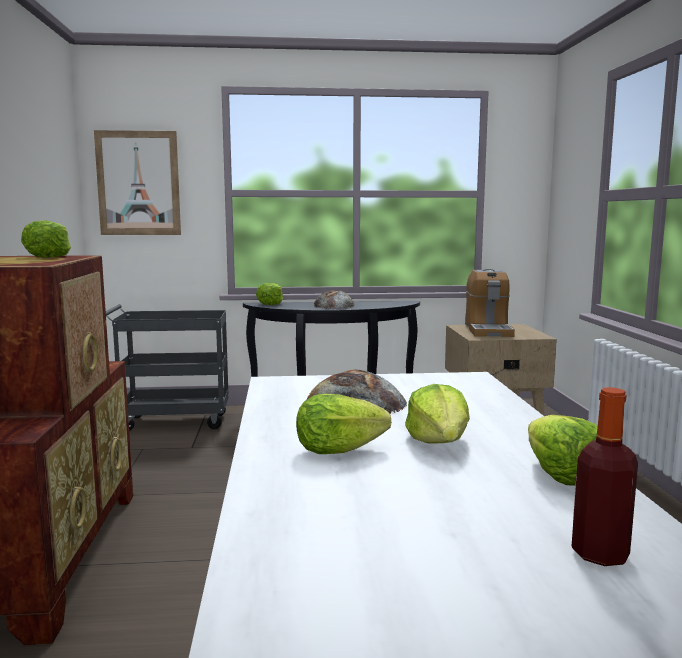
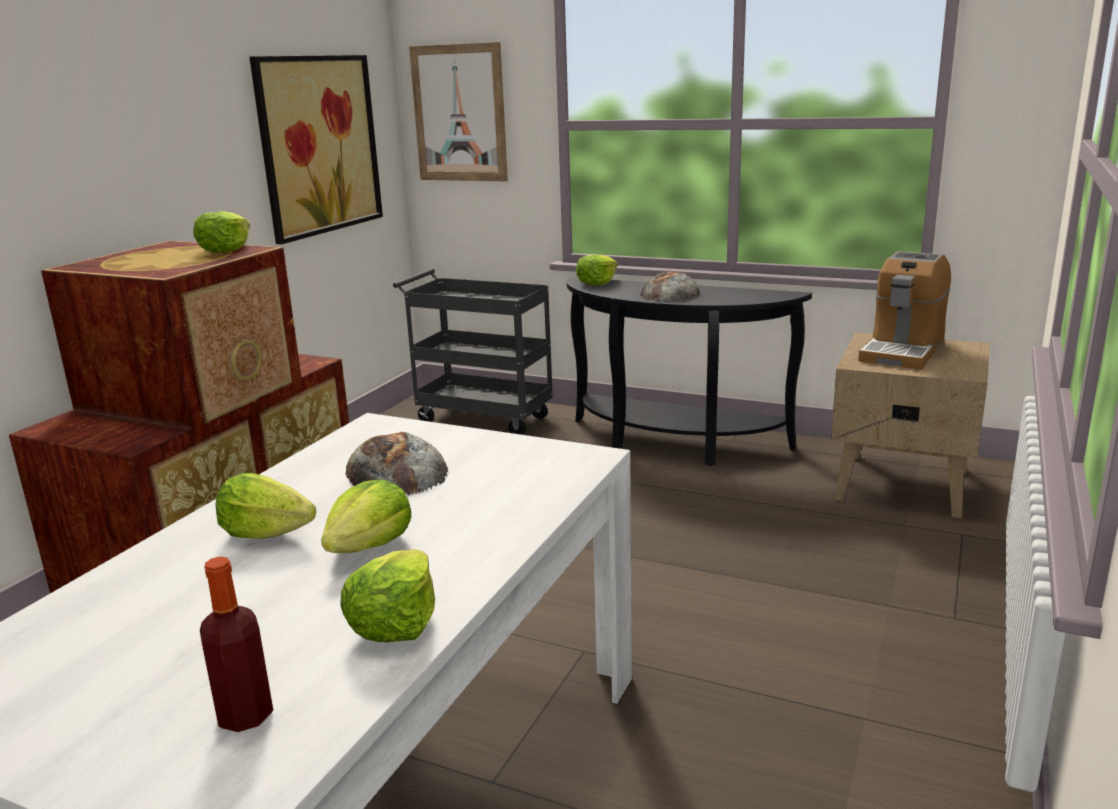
camera: 30 degrees right, 10 degrees up
(43, 195) = (319, 145): none -> picture

